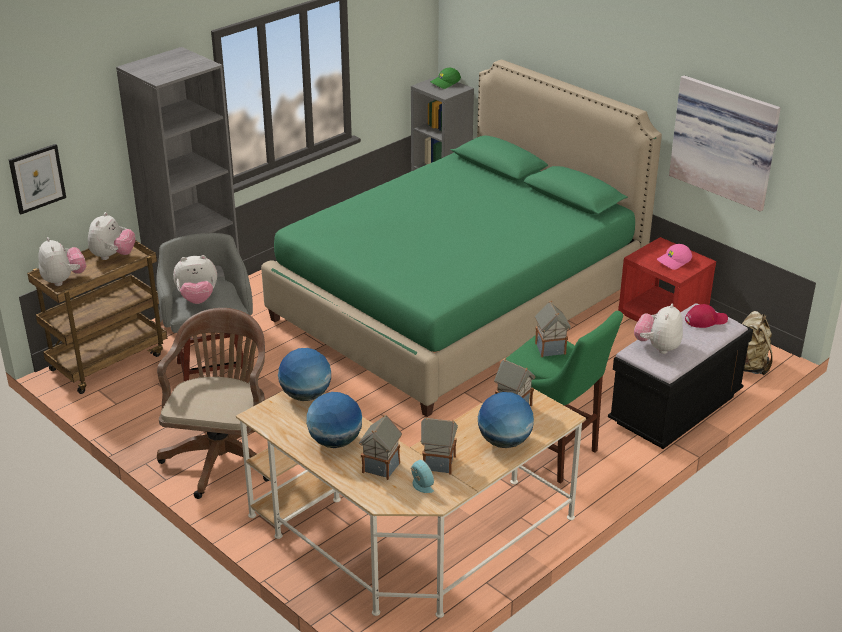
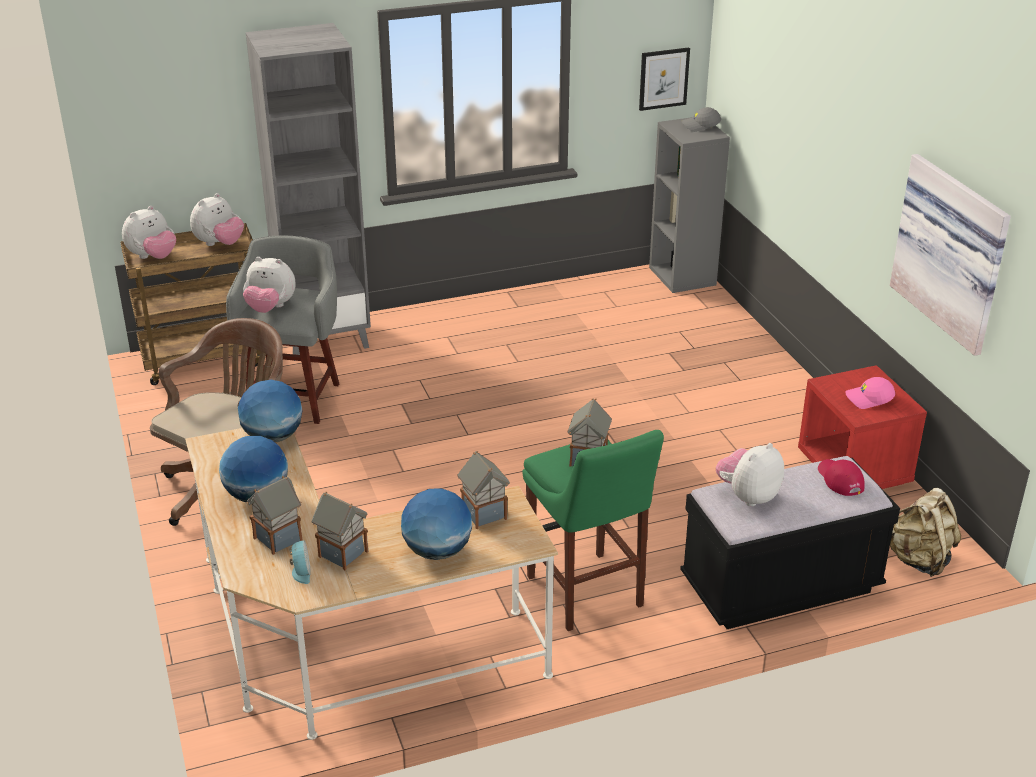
camera: 25 degrees right, 0 degrees up
(37, 178) = (141, 140): picture -> picture (663, 78)
(64, 280) = (153, 257): plush toy -> plush toy turned 45 degrees clockwise
(445, 83) = (700, 126): green cap -> grey cap
(458, 304) = (614, 391): green bed -> none
(705, 320) = (839, 479): red cap -> red cap turned 120 degrees counterclockwise

